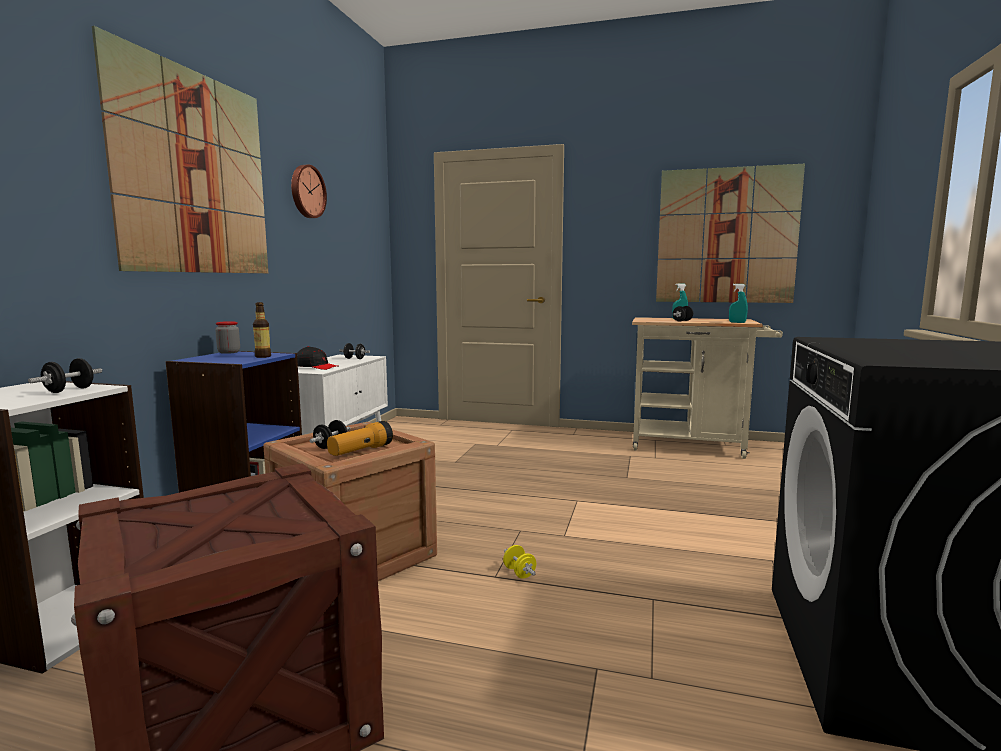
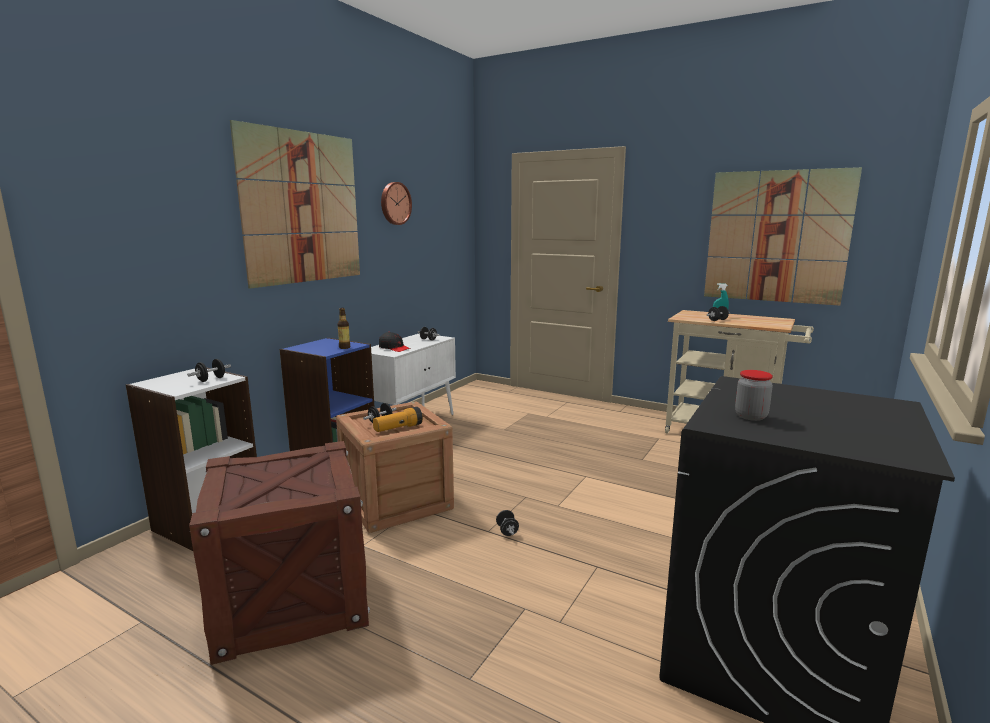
camera: 15 degrees right, 5 degrees up
(229, 352) = (325, 340): jar -> jar (751, 416)
(519, 573) = (507, 531): yellow dumbbell -> black dumbbell
(737, 322) = (768, 326): turquoise spray bottle -> none

